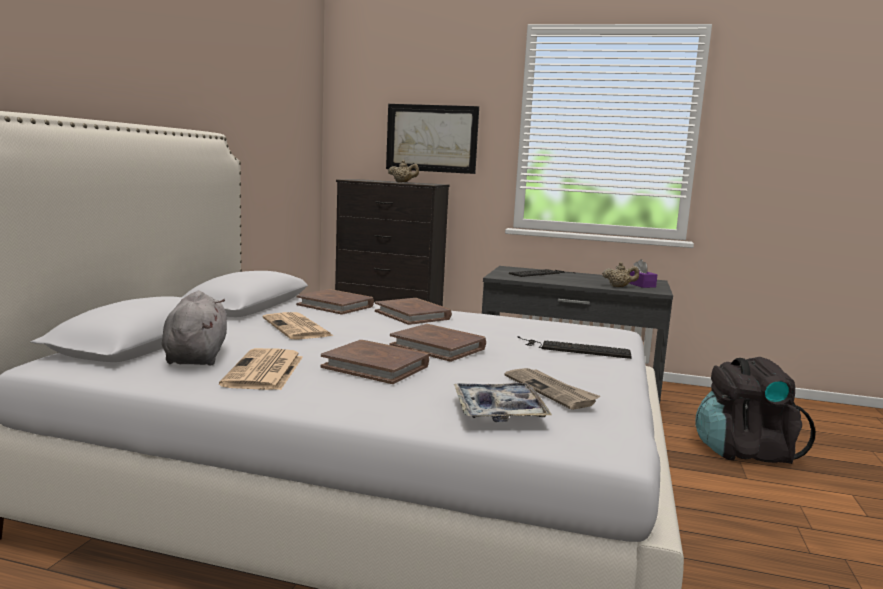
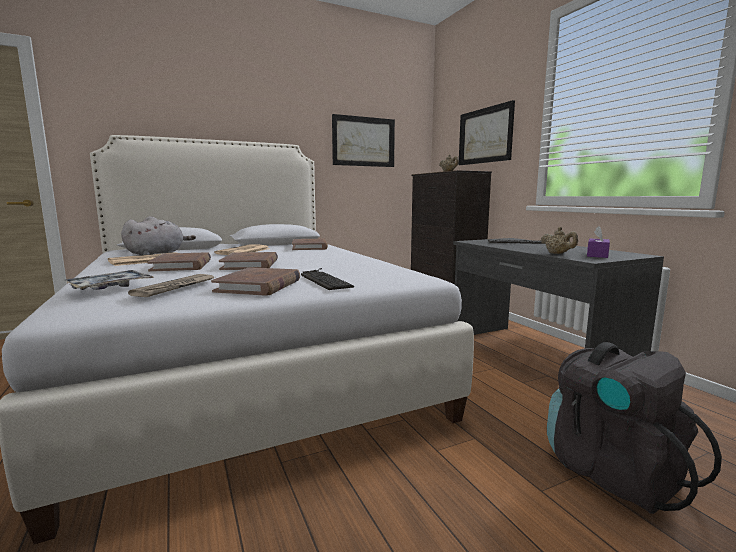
camera: 50 degrees right, 0 degrees up
(269, 126) = (363, 141): none -> picture
(413, 315) = (325, 254): brown book -> brown book (259, 285)

